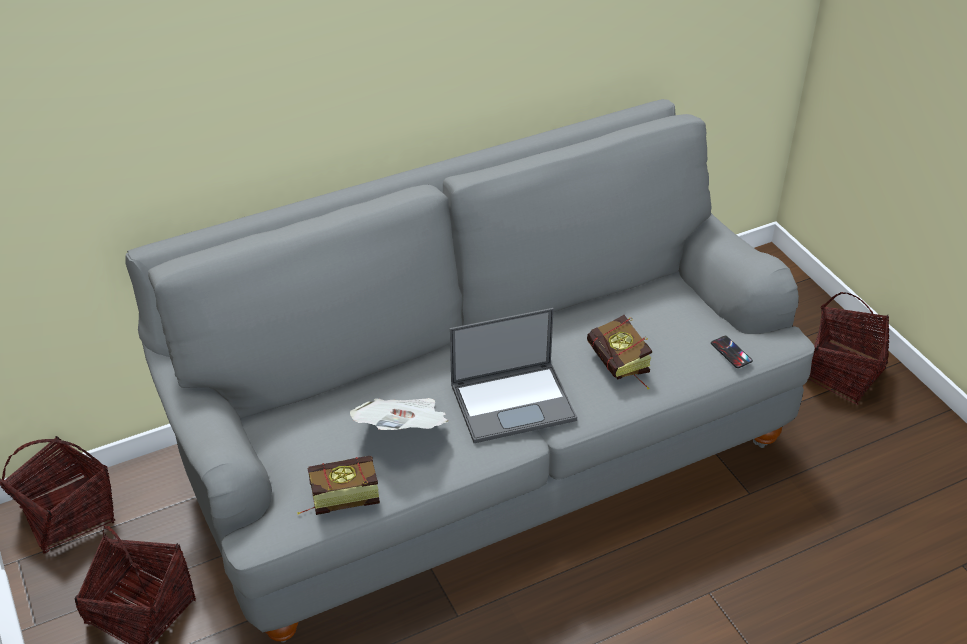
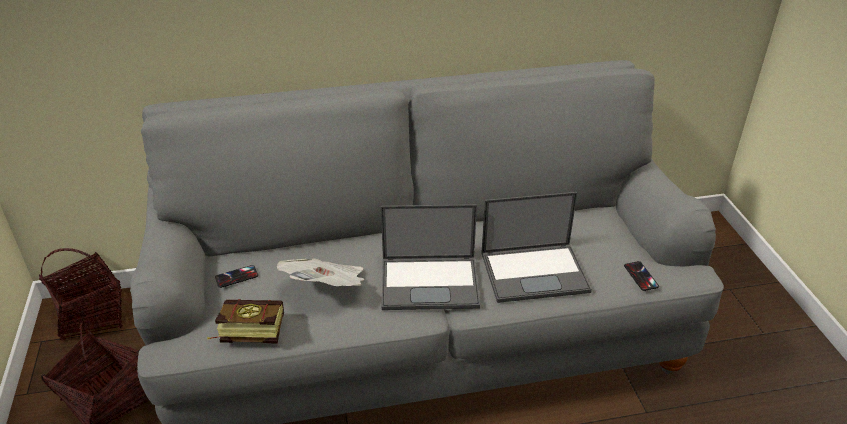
camera: 15 degrees right, 5 degrees down
(294, 437) = (236, 277): none -> phone
(621, 368) = (535, 272): book -> laptop
(841, 373) = (757, 324): basket -> none

